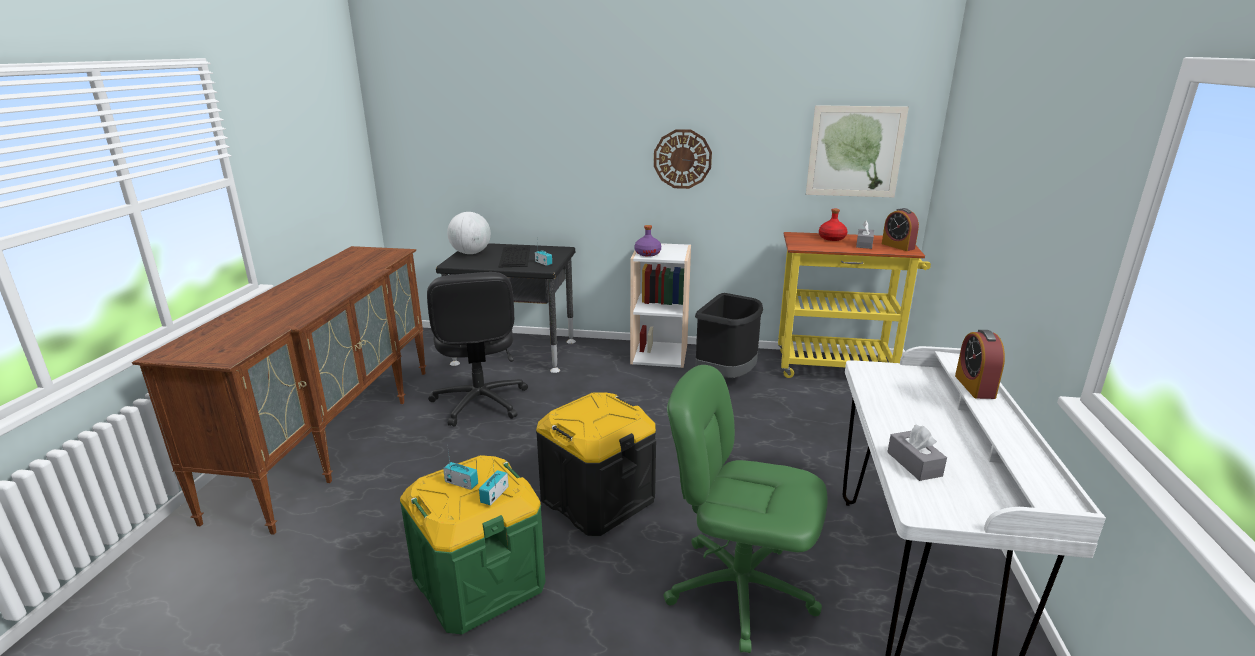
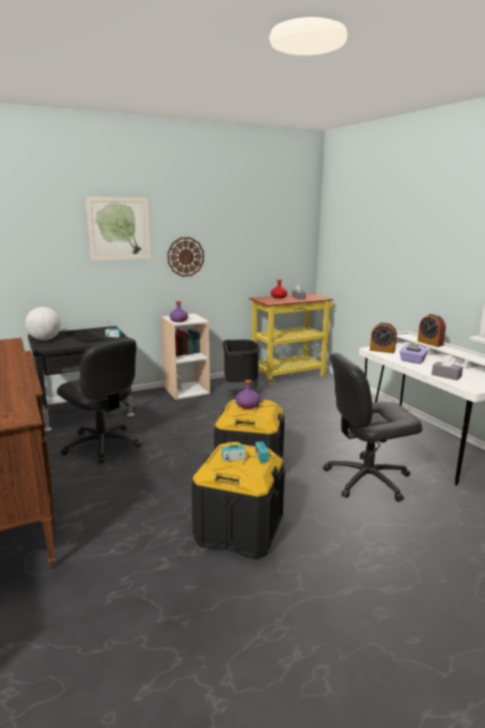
camera: 35 degrees left, 5 degrees down
(479, 582) = (239, 530): green storage box -> black storage box
(599, 408) = (248, 405): none -> purple bottle
(739, 589) = (366, 479): green office chair -> black office chair
(855, 152) = (280, 246): picture -> picture (119, 229)
(898, 246) = (314, 296): alarm clock -> alarm clock (382, 350)
(901, 413) = (412, 361): none -> purple tissue box

